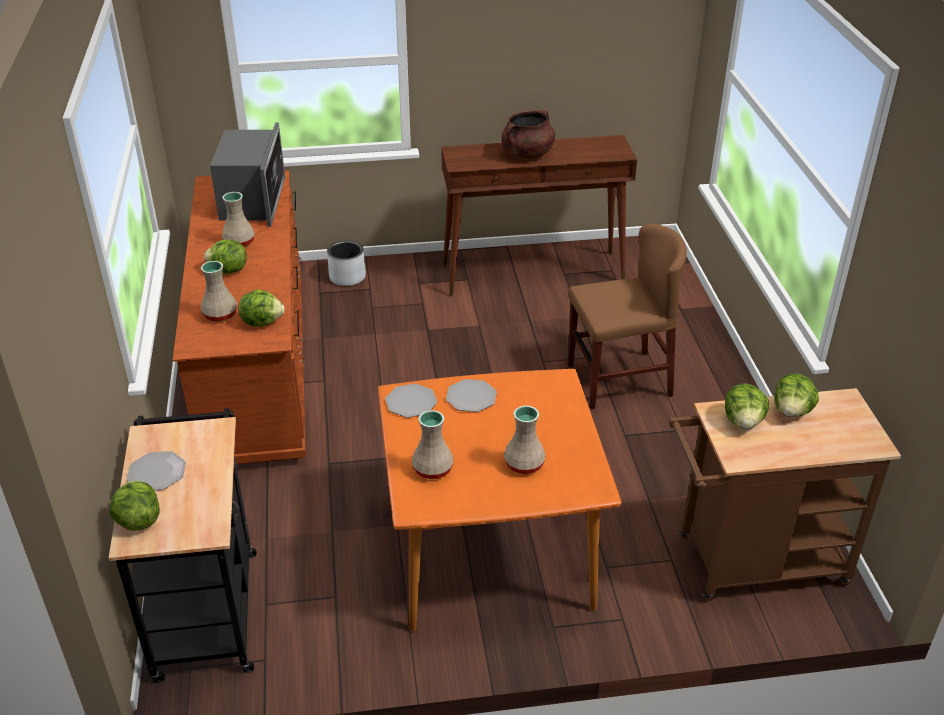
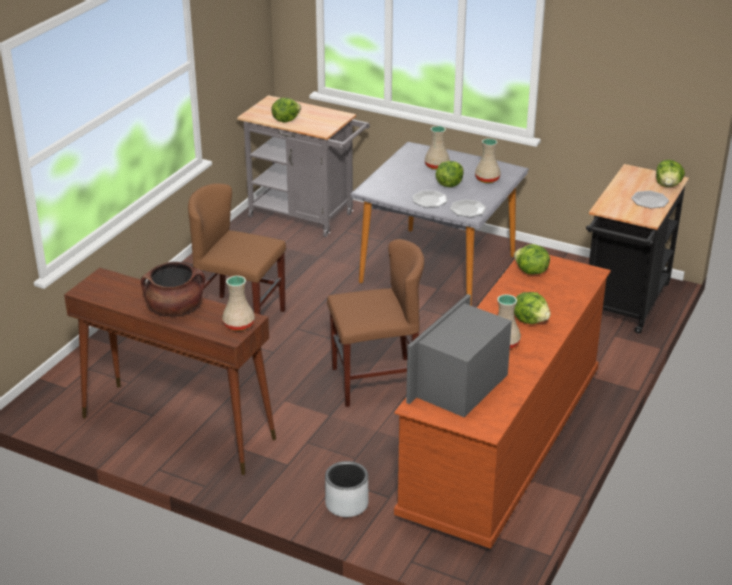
camera: 145 degrees left, 5 degrees down
(221, 314) = (558, 287): beige vase -> beige vase (238, 325)
(418, 374) = (376, 381): none -> brown chair
(491, 551) = (437, 269): orange dining table -> grey dining table
(743, 421) = (316, 124): lettuce -> lettuce (449, 184)
(751, 563) = (306, 216): brown cart -> grey cart

